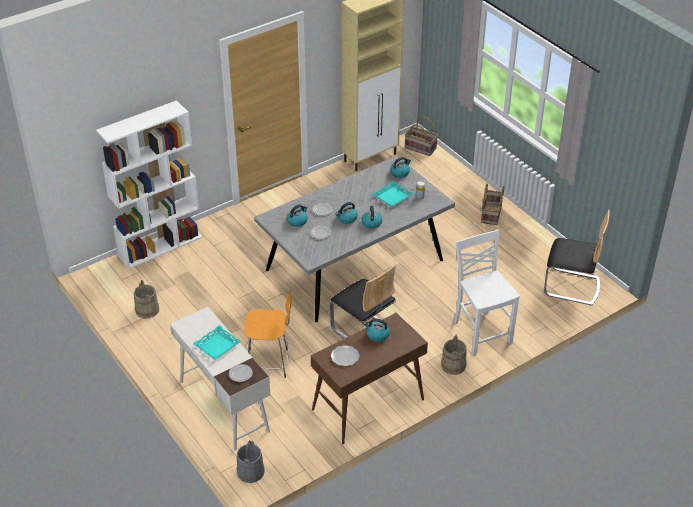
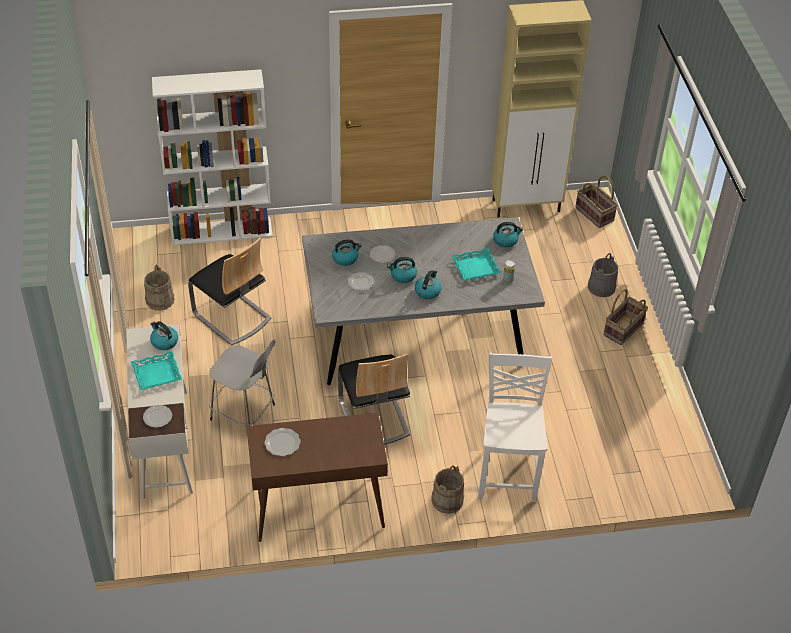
camera: 25 degrees right, 5 degrees up
(251, 471) = (142, 530): grey bucket -> grey bucket (601, 287)
(269, 363) = (244, 413): orange stool -> grey stool
(377, 335) = (336, 432): kettle -> kettle (164, 342)
(571, 286) = (660, 459): chair -> chair (232, 316)

